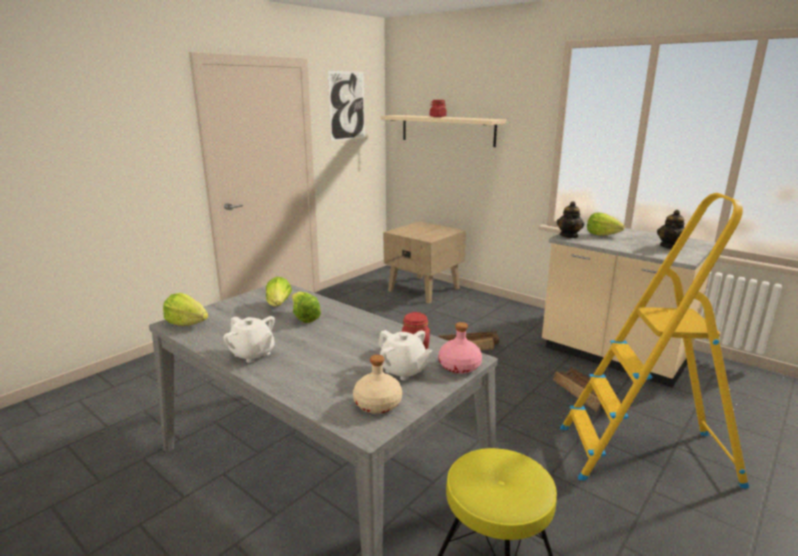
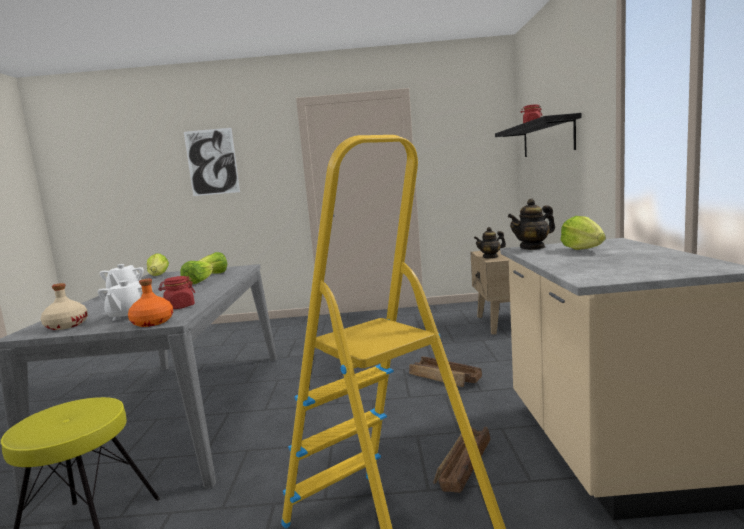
camera: 50 degrees right, 10 degrees down
(347, 106) = (460, 127): picture -> picture (212, 162)
(447, 130) = (547, 138): beige shelf -> black shelf
(459, 366) = (152, 322): pink bottle -> orange bottle
(670, 246) = (635, 266): teapot -> teapot (490, 257)

